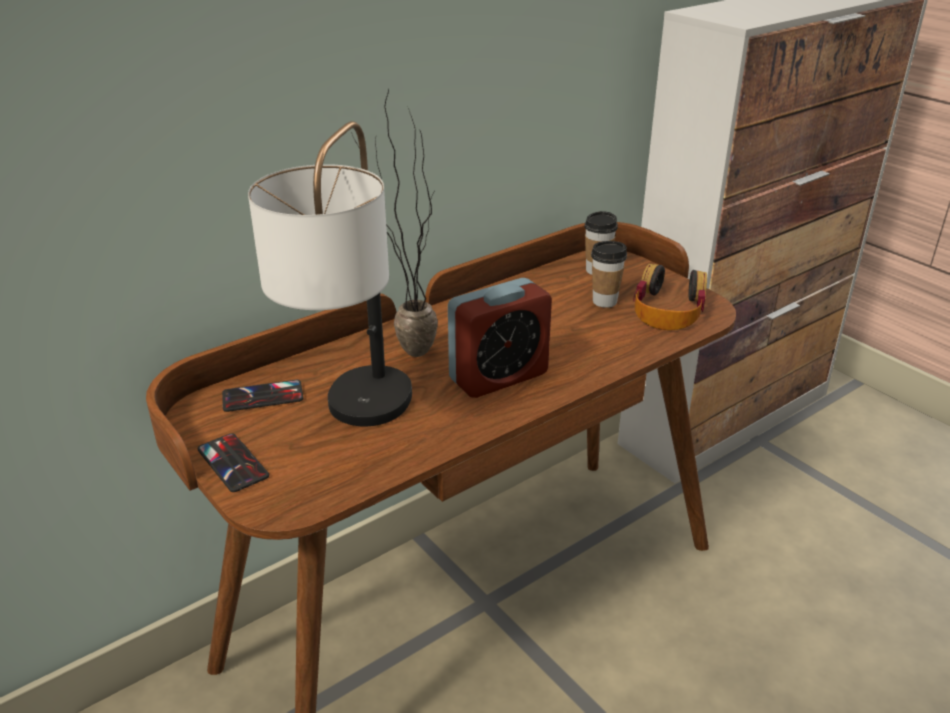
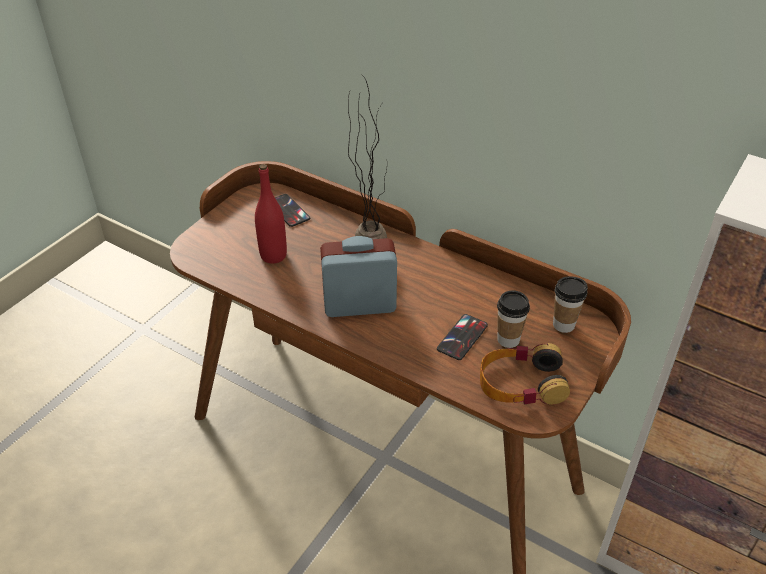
camera: 70 degrees right, 10 degrees up
(233, 463) = (221, 222): phone -> phone (462, 337)
(354, 426) = (273, 255): table lamp -> red bottle
(498, 376) = (359, 304): alarm clock -> alarm clock turned 135 degrees clockwise

